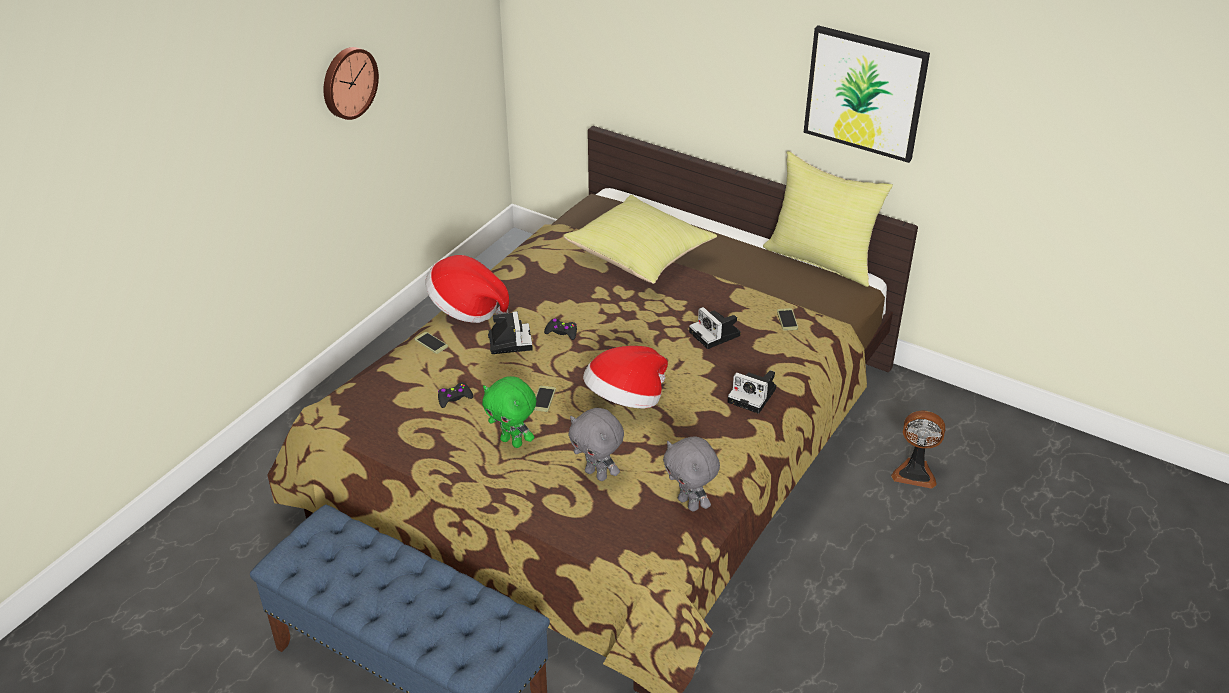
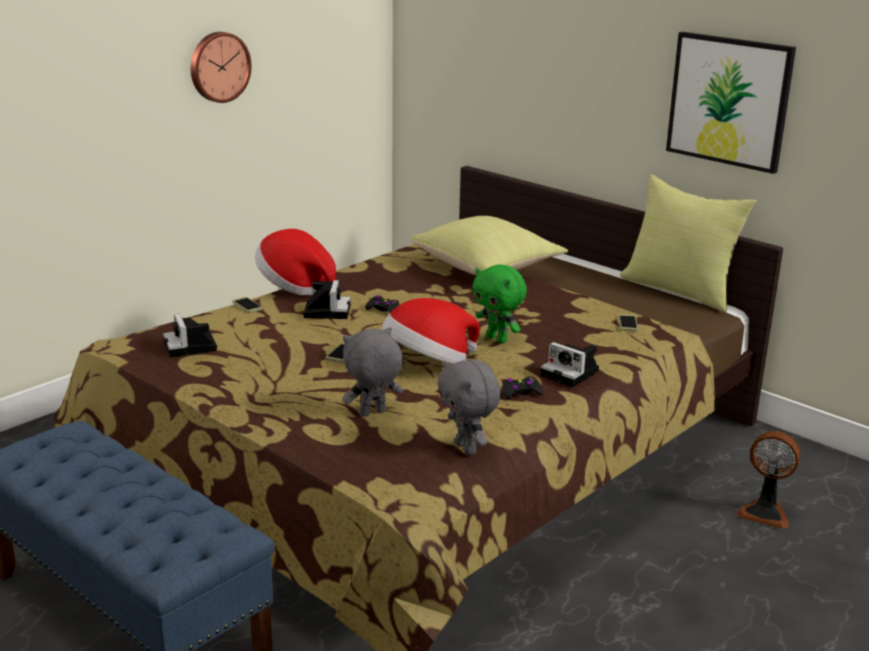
camera: 10 degrees right, 15 degrees down
(454, 398) = (249, 344): black game controller -> black game controller (520, 392)
(512, 442) = (293, 380): green plush toy -> green plush toy (497, 339)
(597, 474) = (372, 414): grey plush toy -> grey plush toy turned 105 degrees clockwise
(716, 334) = (546, 326): camera -> camera (191, 347)

